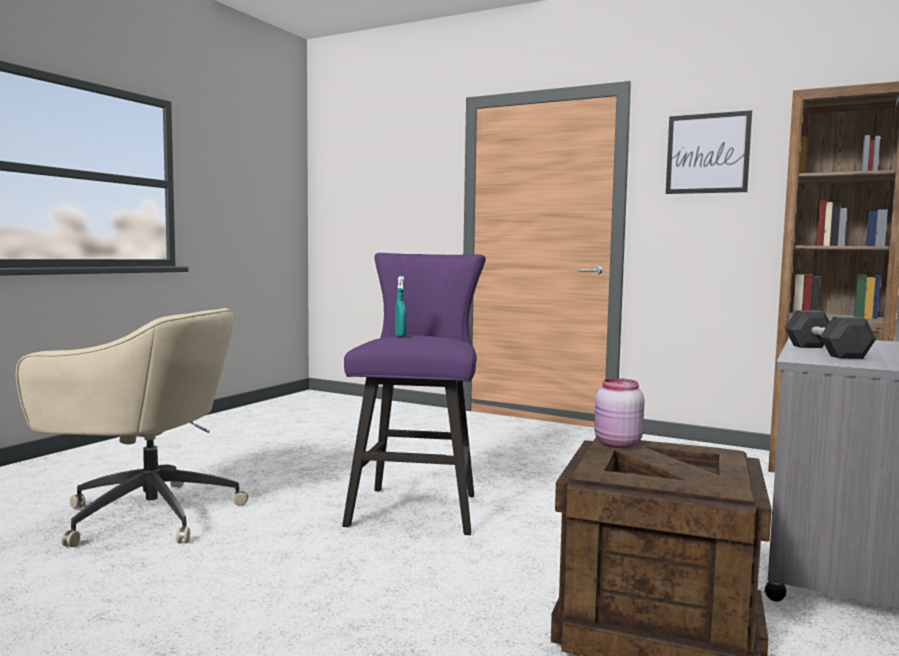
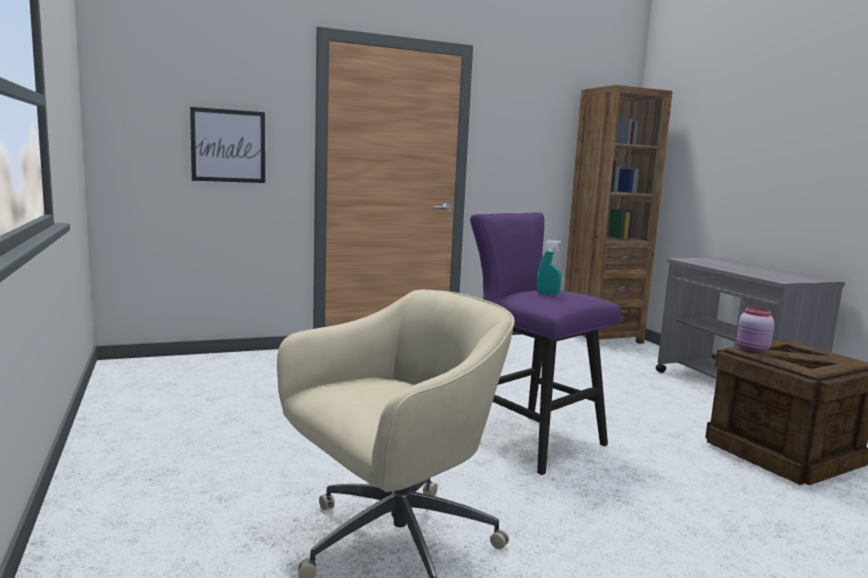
camera: 50 degrees left, 5 degrees up
(707, 153) = (526, 116): picture -> picture (228, 146)
(826, 351) = (750, 272): black dumbbell -> none

